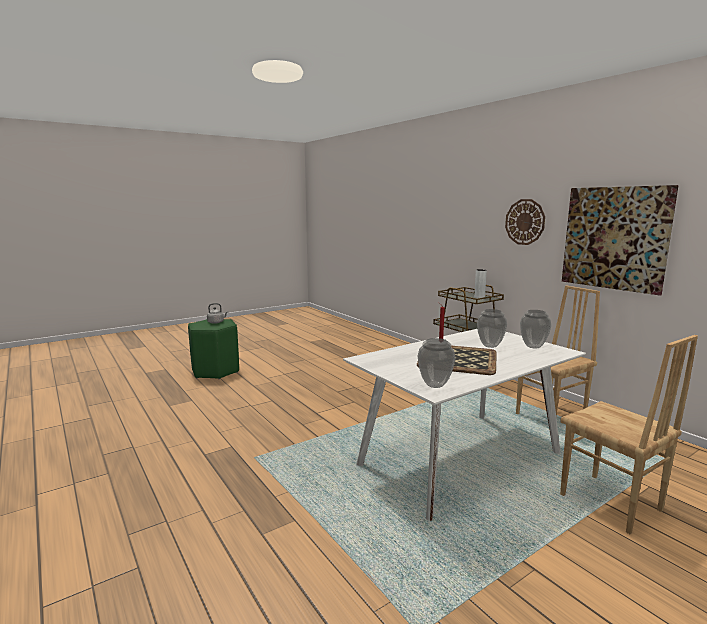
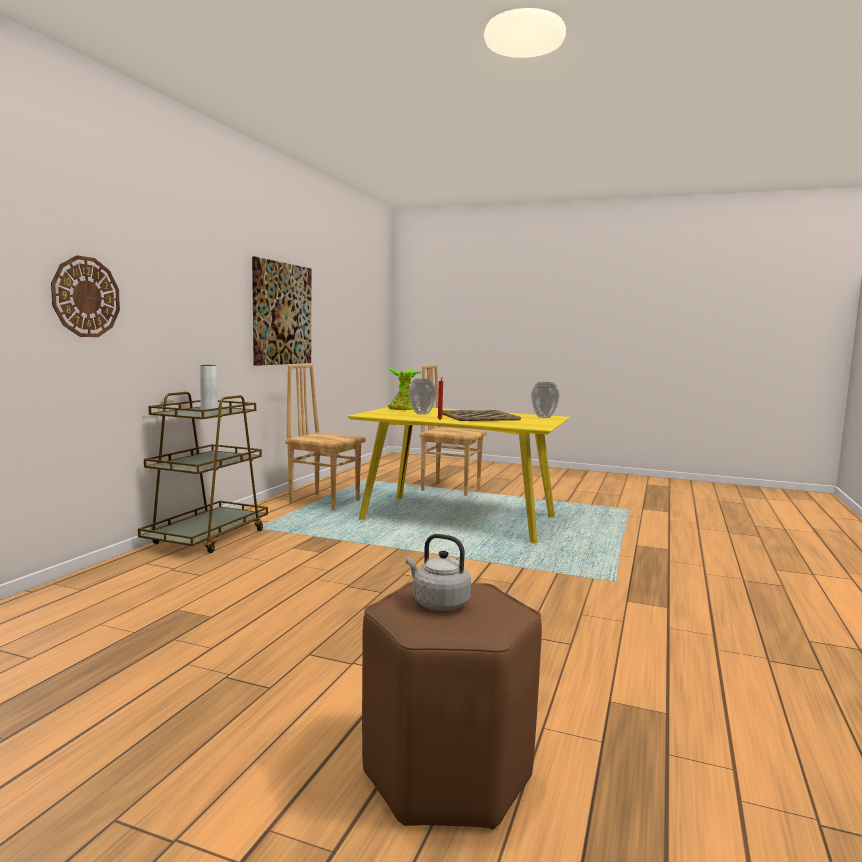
camera: 125 degrees left, 5 degrees down
(216, 371) = (445, 774): green stool -> brown stool
(461, 459) = (459, 518): white dining table -> yellow dining table
(525, 222) = (212, 293): wall clock -> wall clock (86, 297)
(533, 347) = (402, 409): vase -> potted plant
(610, 503) = (450, 489): brown chair -> brown chair turned 90 degrees counterclockwise

